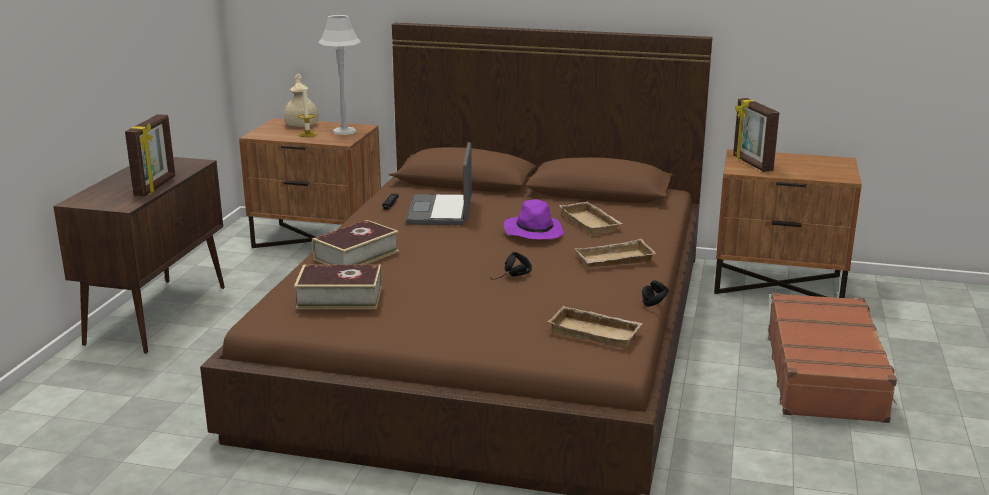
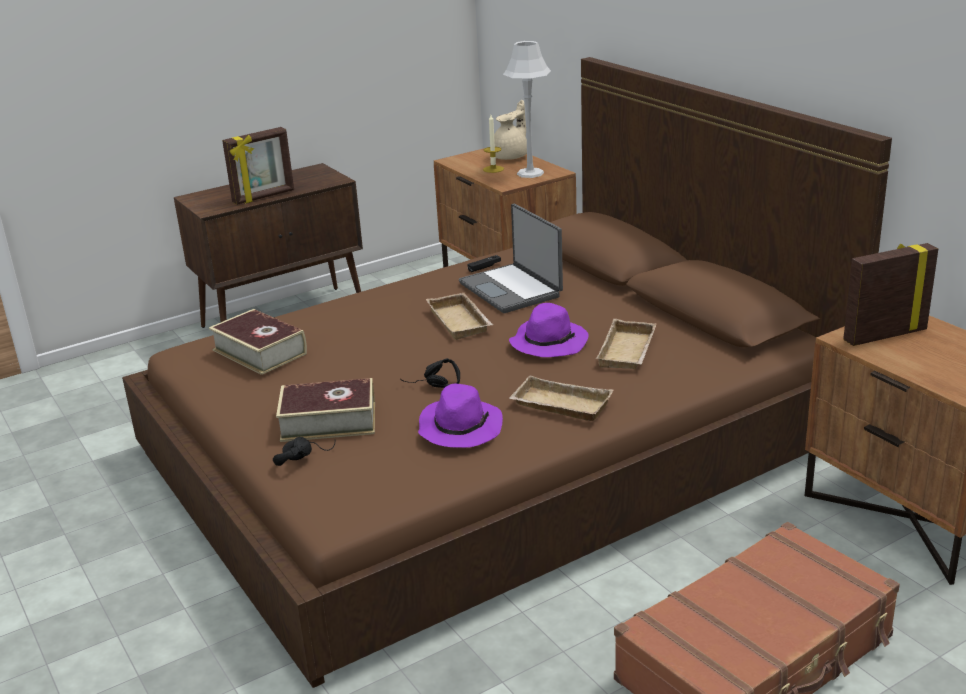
camera: 45 degrees right, 5 degrees up
(356, 255) = (354, 313): book -> book (328, 421)
(441, 211) = (512, 289): laptop -> laptop turned 75 degrees counterclockwise
(582, 291) = (459, 428): none -> purple hat
(596, 332) = (381, 479): beige tray -> beige tray (462, 321)
(651, 298) = (507, 465): black headphones -> black headphones (303, 457)
(751, 164) = (884, 335): picture frame -> picture frame turned 45 degrees clockwise

